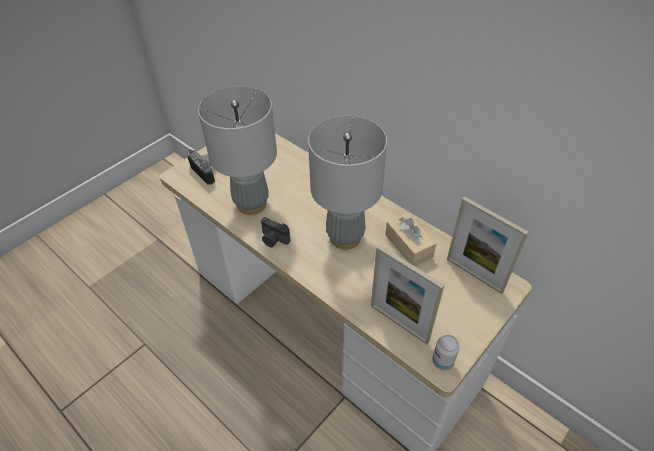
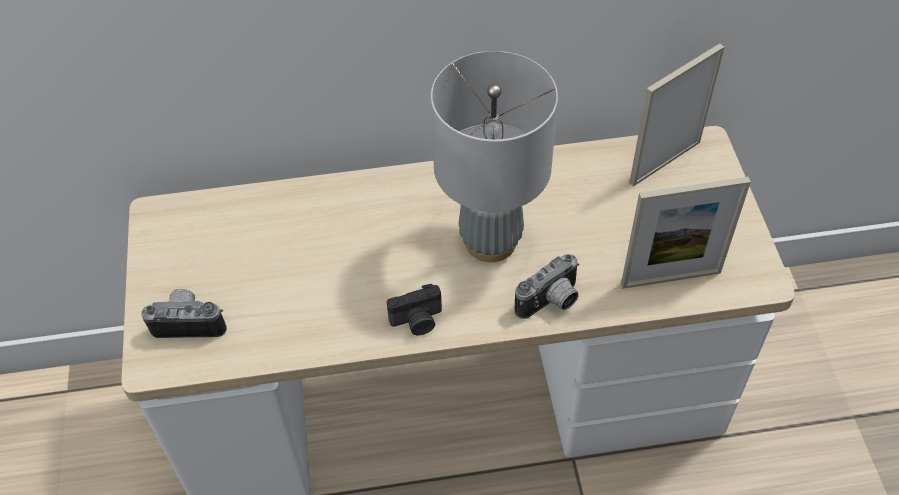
camera: 50 degrees left, 5 degrees up
(251, 204) = (322, 306): grey table lamp -> none
(332, 282) = (551, 303): none -> camera
(408, 246) = (566, 189): beige tissue box -> none
(442, 361) = (753, 274): can -> none
(474, 275) = (665, 162): picture frame -> picture frame turned 150 degrees clockwise

